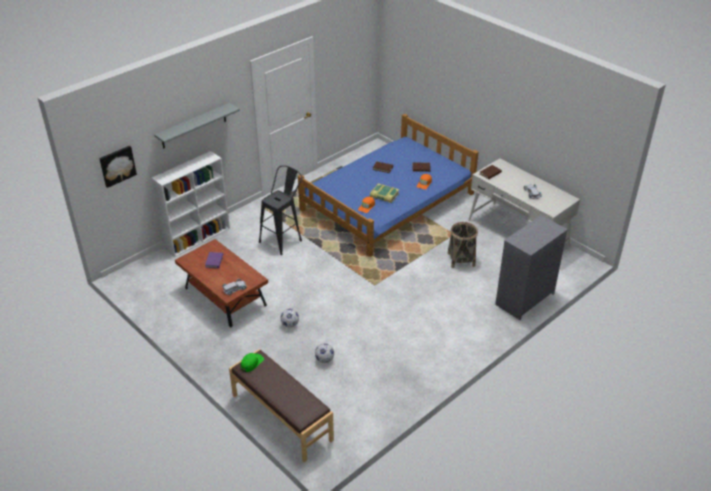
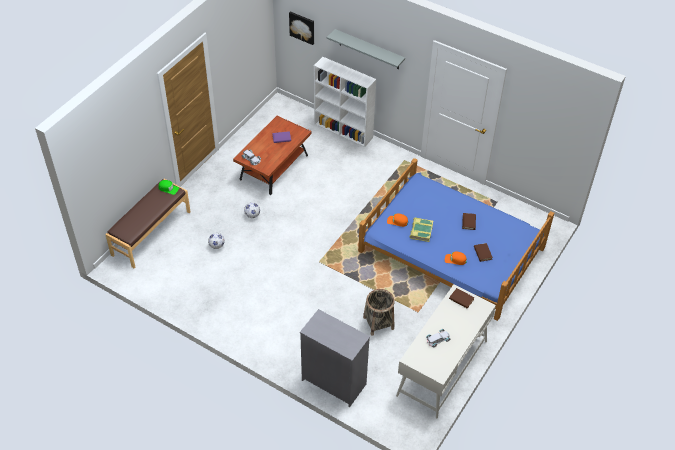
camera: 75 degrees right, 10 degrees up
(283, 239) = (362, 186): black stool -> none

